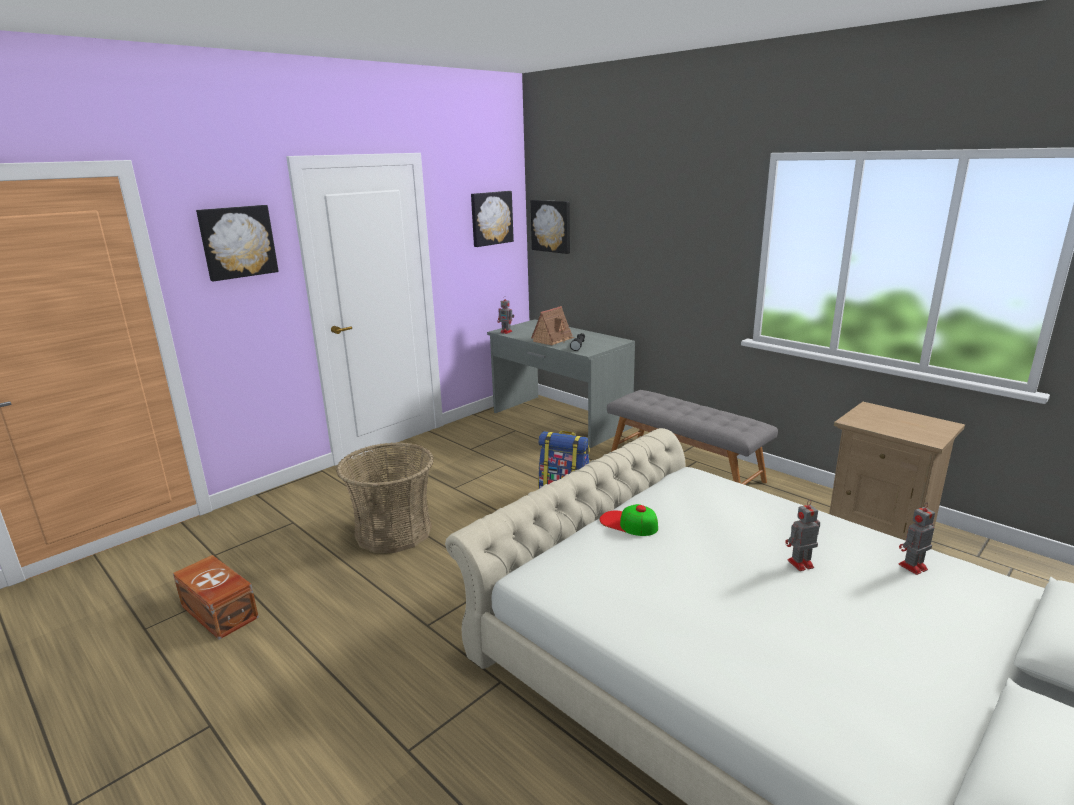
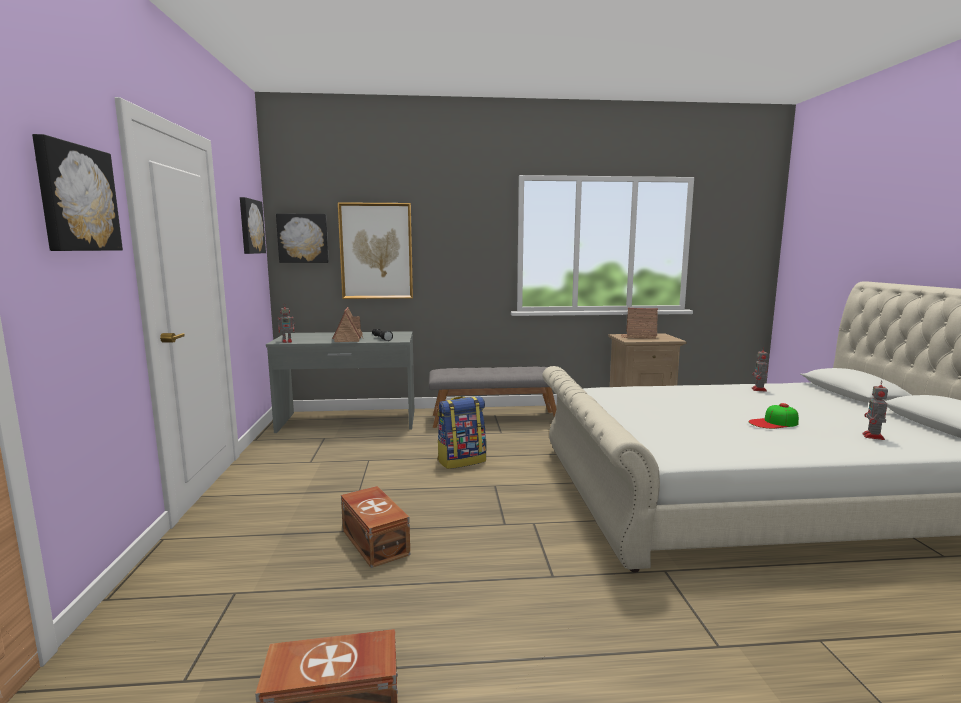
camera: 50 degrees left, 10 degrees down
(394, 531) = (375, 541): basket -> brown storage box
(610, 245) = (376, 251): none -> picture
(628, 523) = (637, 416): cap -> cap (774, 423)
(799, 564) = (735, 402): toy robot -> toy robot (873, 437)
(892, 418) = (638, 336): none -> toy house

